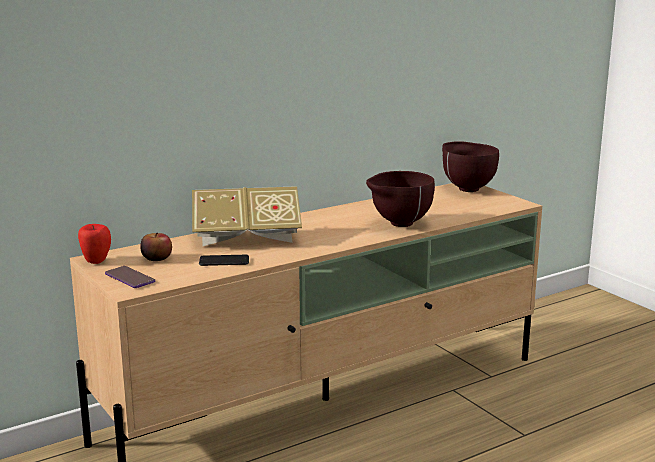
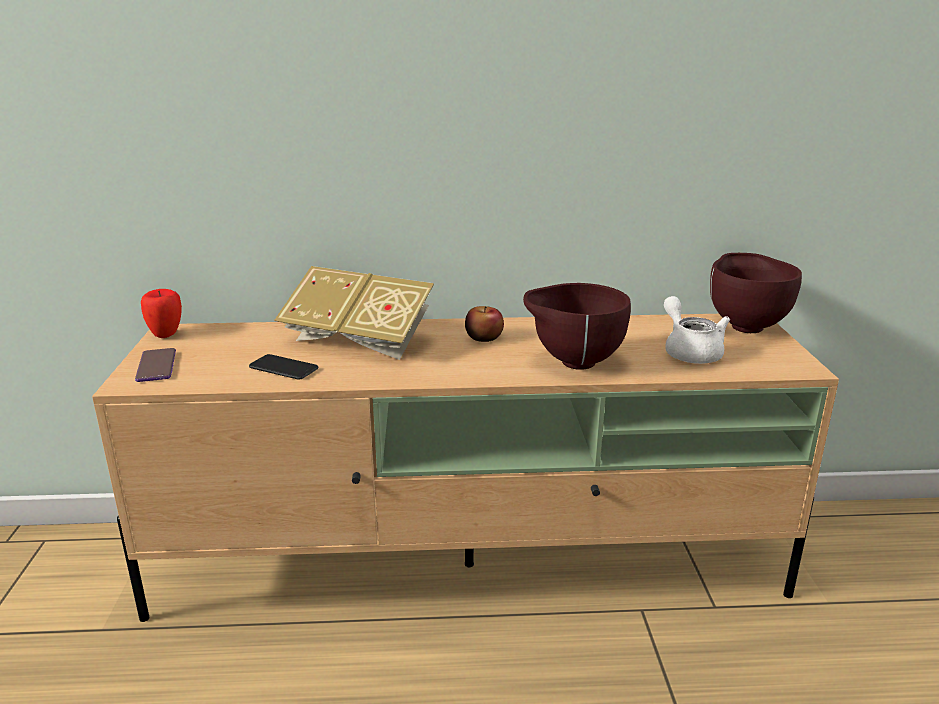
camera: 30 degrees right, 5 degrees up
(157, 258) = (225, 345): apple -> apple (484, 337)
(454, 206) = (690, 351): none -> white teapot

